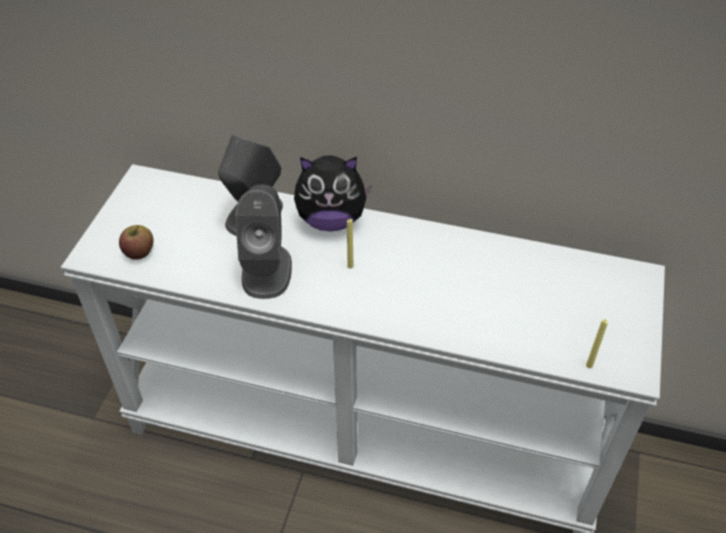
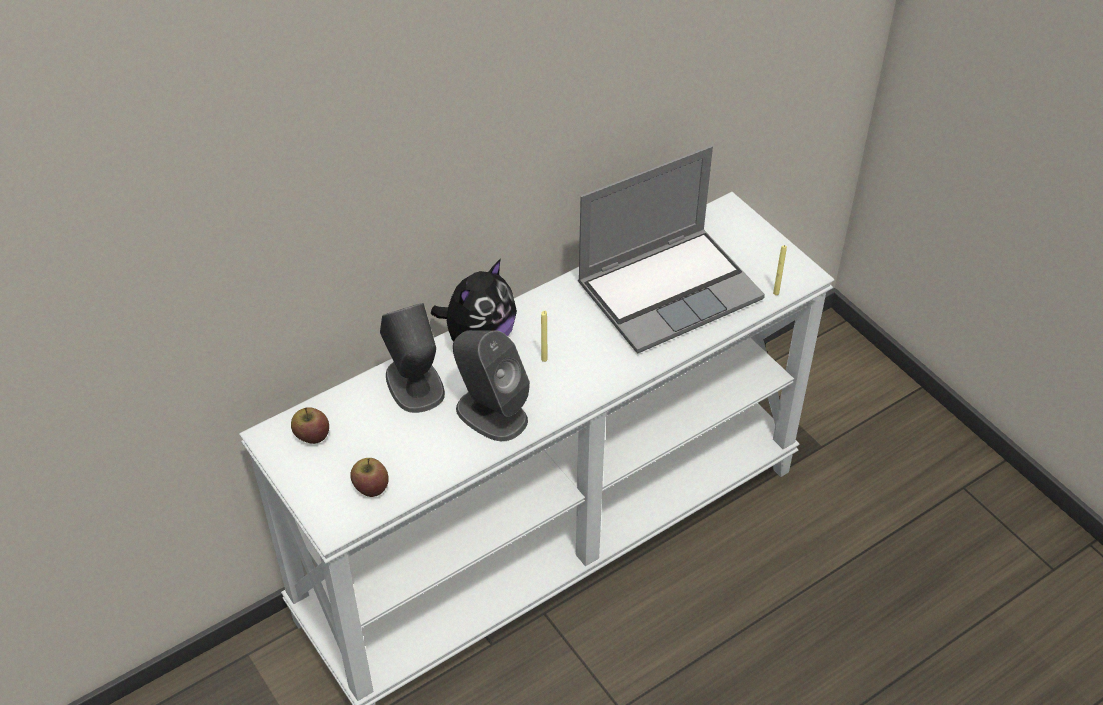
camera: 50 degrees left, 0 degrees up
(159, 196) = (312, 436): none -> apple
(506, 294) = (670, 290): none -> laptop

